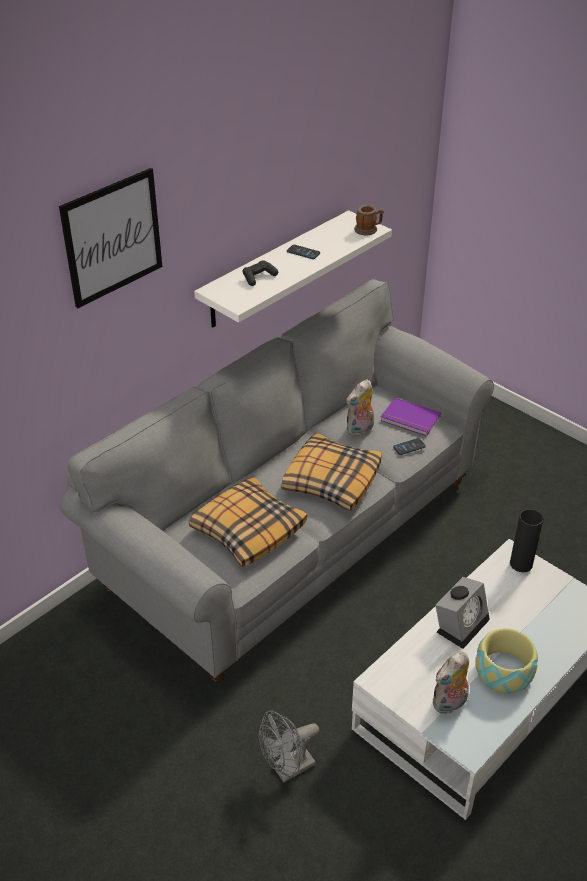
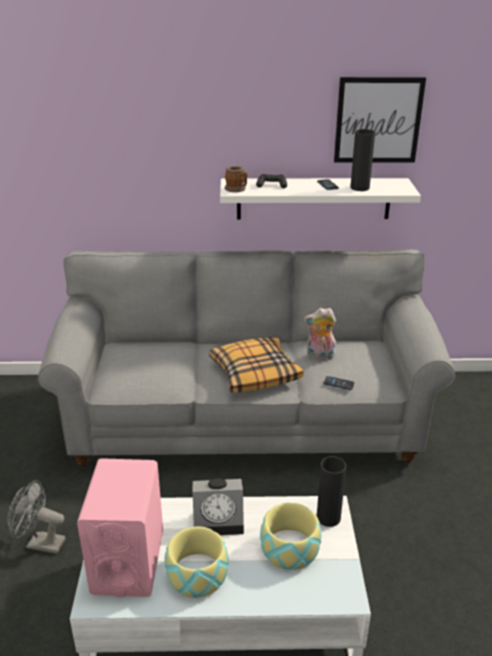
camera: 45 degrees right, 10 degrees down
(112, 237) = (143, 99): picture -> picture (378, 120)
(248, 529) = (158, 366): pillow -> none
(334, 243) = (359, 188): none -> black vase
(368, 229) = (400, 190): mug -> mug (237, 189)
(410, 419) = (366, 369): purple book -> none
(450, 704) = (128, 561): plush toy -> pink speaker
(530, 605) = (290, 549): none -> bowl

